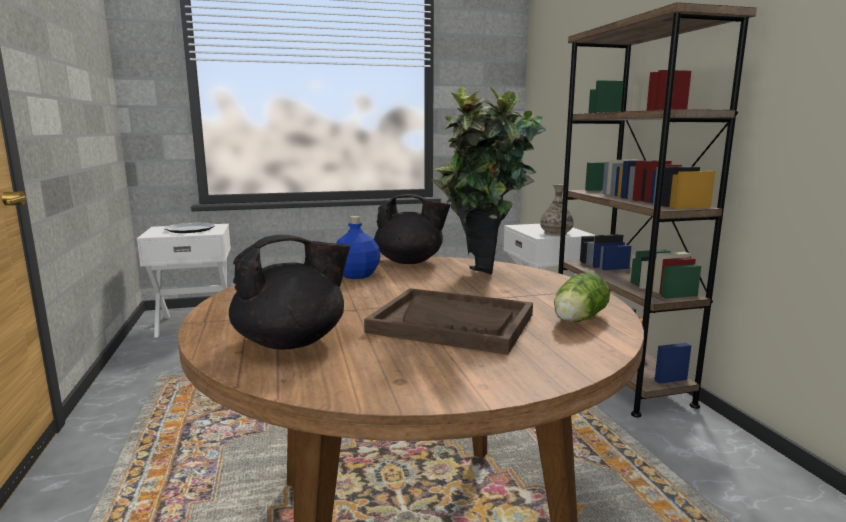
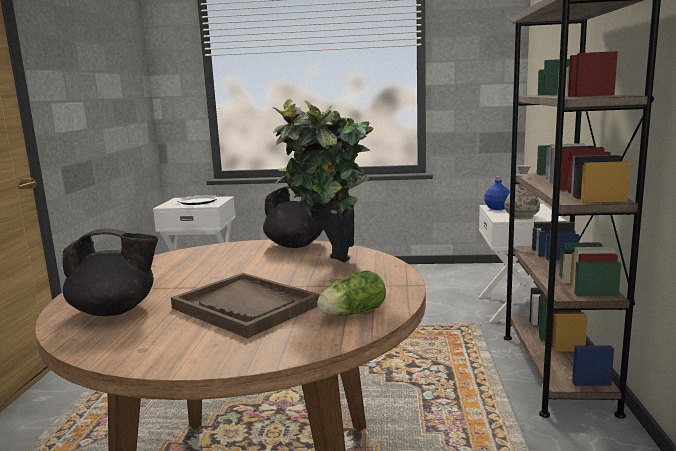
camera: 20 degrees right, 0 degrees up
(355, 275) = (235, 256): blue bottle -> blue bottle (497, 208)

